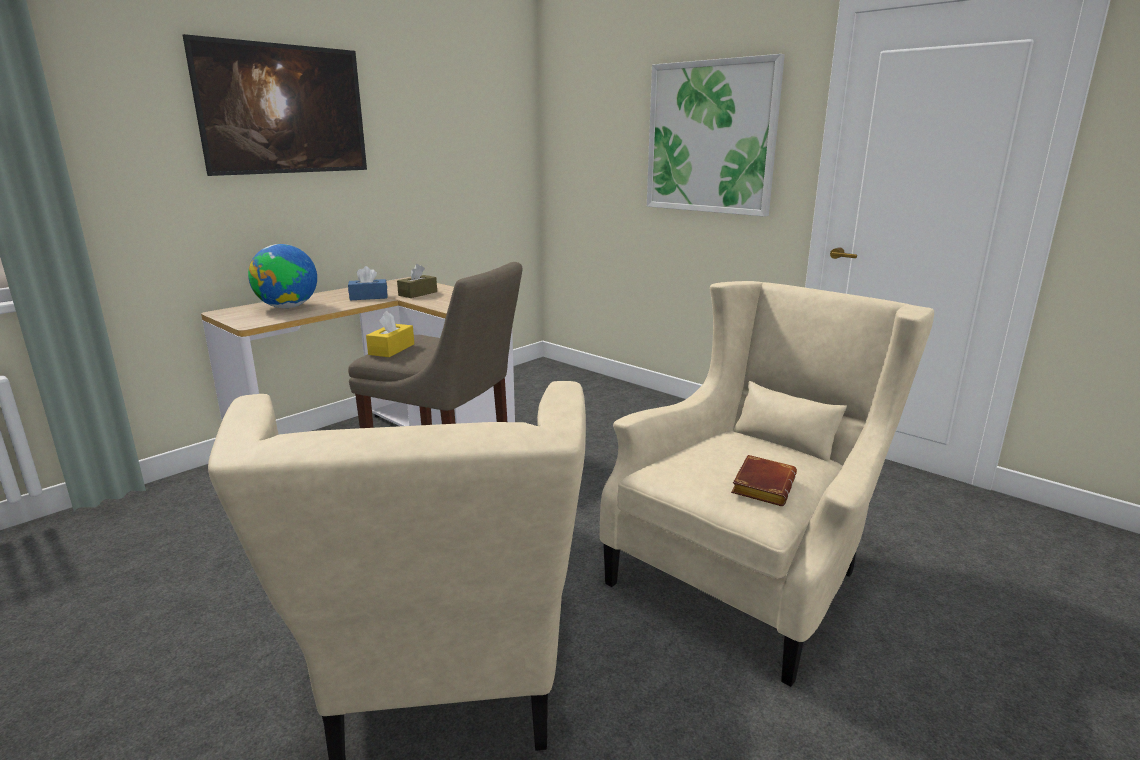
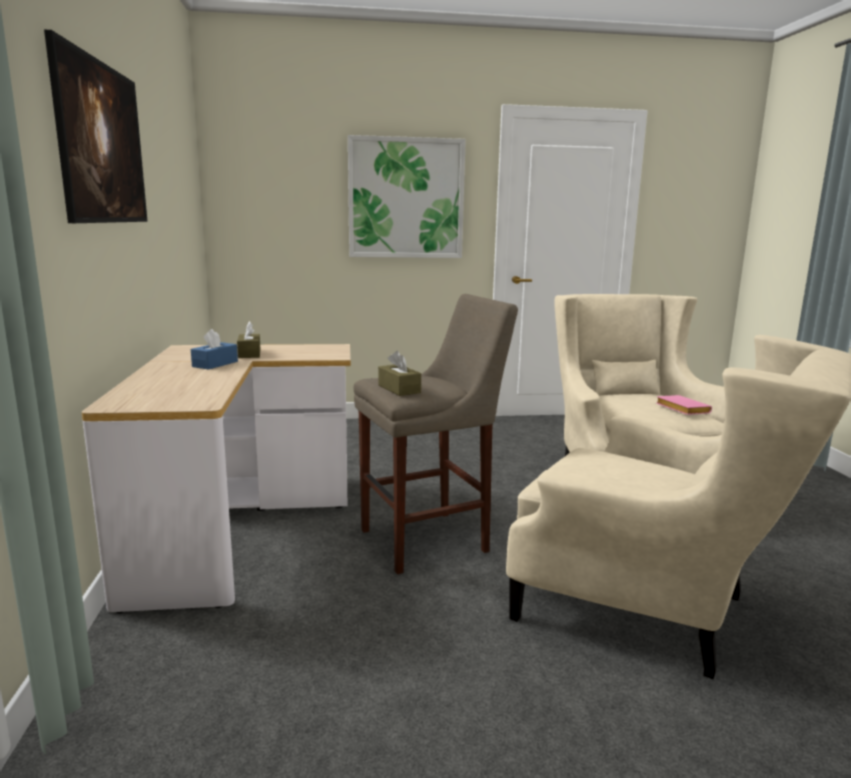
camera: 50 degrees left, 5 degrees down
(288, 307) = (169, 386): globe -> none
(391, 349) = (399, 389): yellow tissue box -> brown tissue box
(761, 485) = (680, 409): brown book -> pink book

